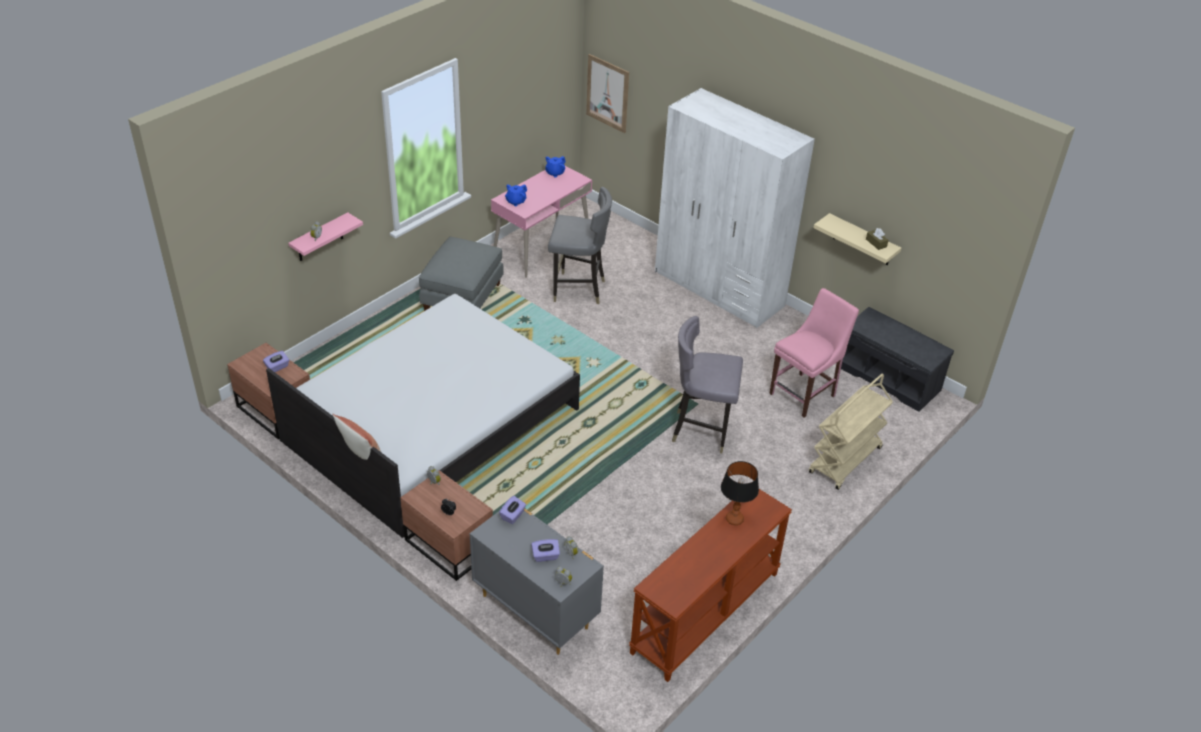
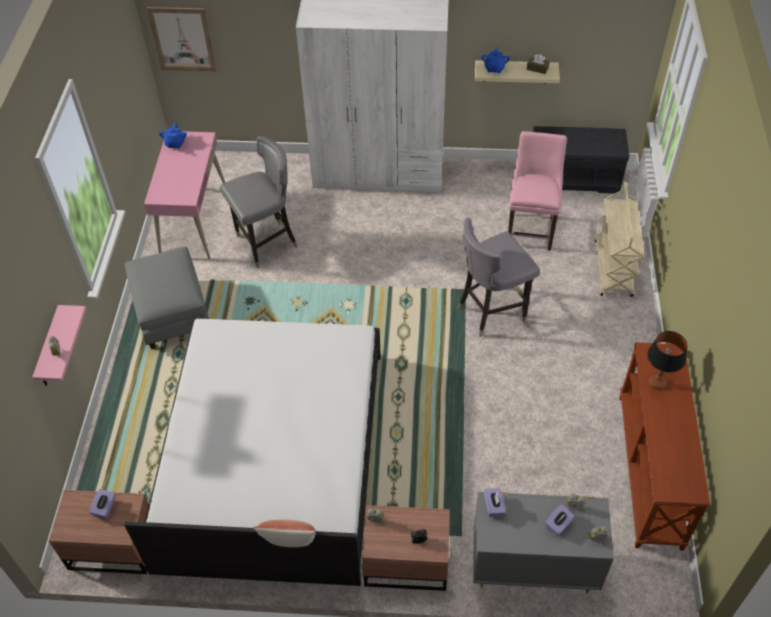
camera: 35 degrees left, 10 degrees up
(515, 201) = (169, 193): blue teapot -> blue teapot (494, 68)

